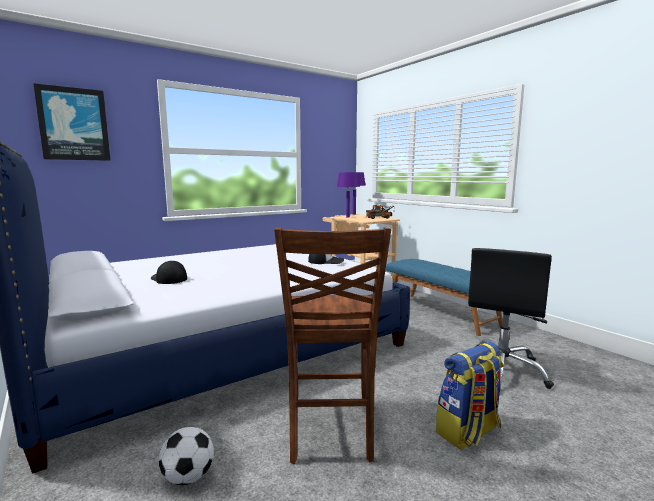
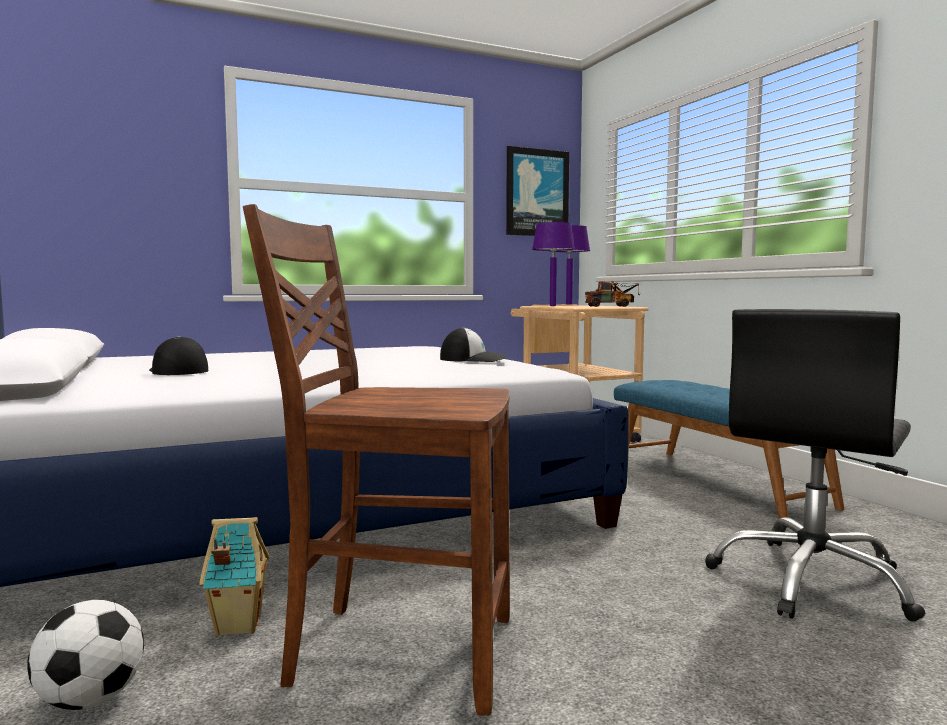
camera: 10 degrees right, 5 degrees down
(74, 124) = (85, 136): picture -> picture (536, 193)
(240, 424) = (236, 625): none -> toy house
(329, 430) = (399, 651): brown chair -> brown chair turned 90 degrees clockwise
(468, 432) = (692, 683): backpack -> none

